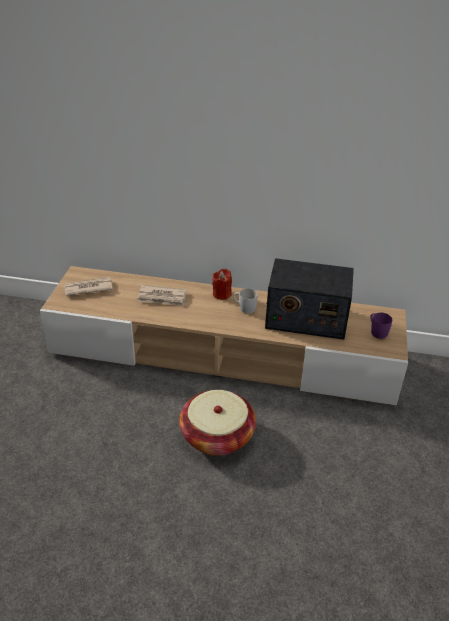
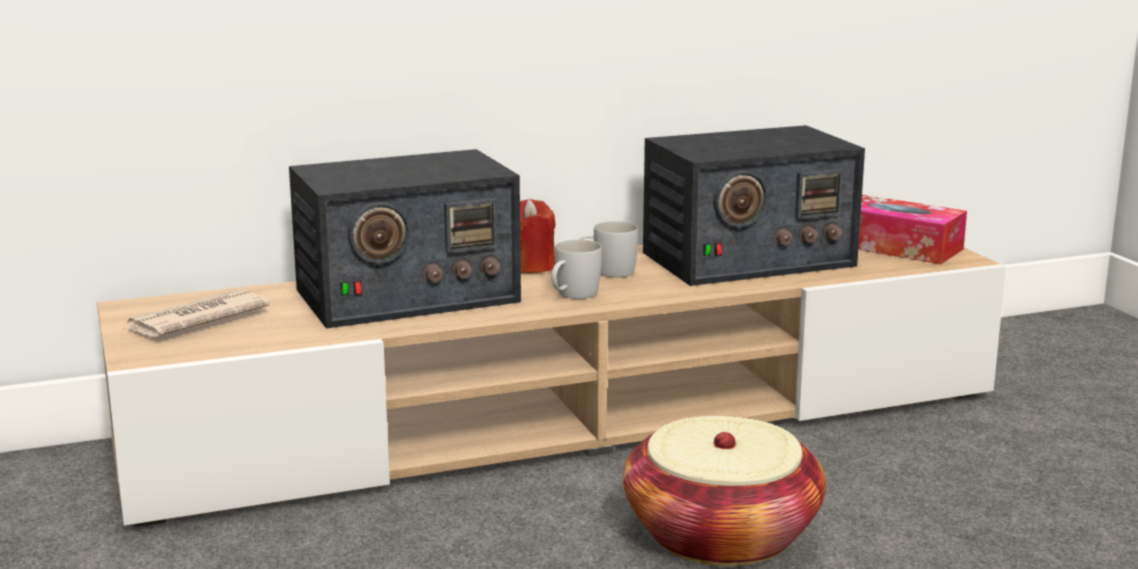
camera: 30 degrees left, 20 degrees down
(162, 298) = (405, 296): newspaper -> radio
(217, 319) = (572, 295): none -> white mug
(377, 331) = (896, 247): purple mug -> tissue box

